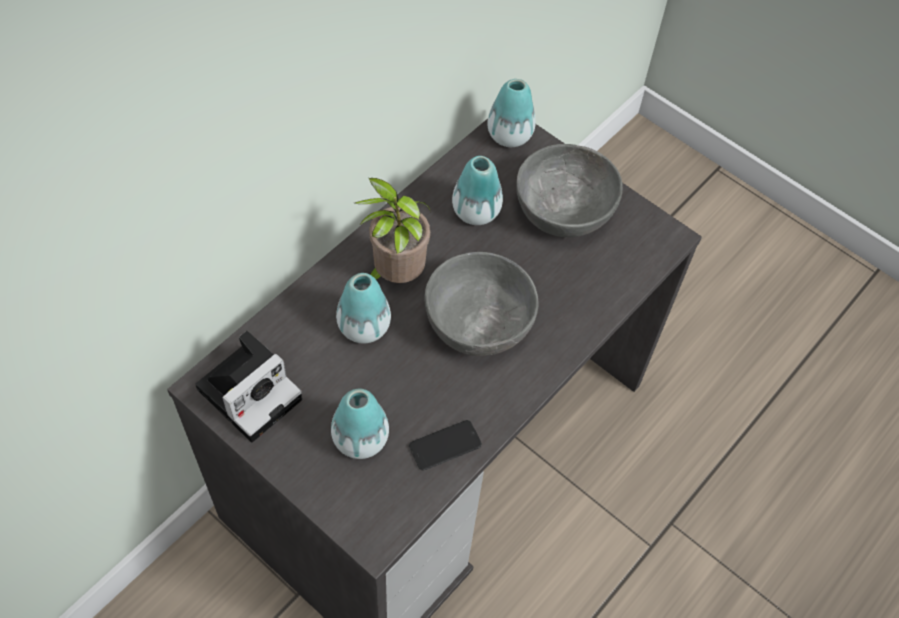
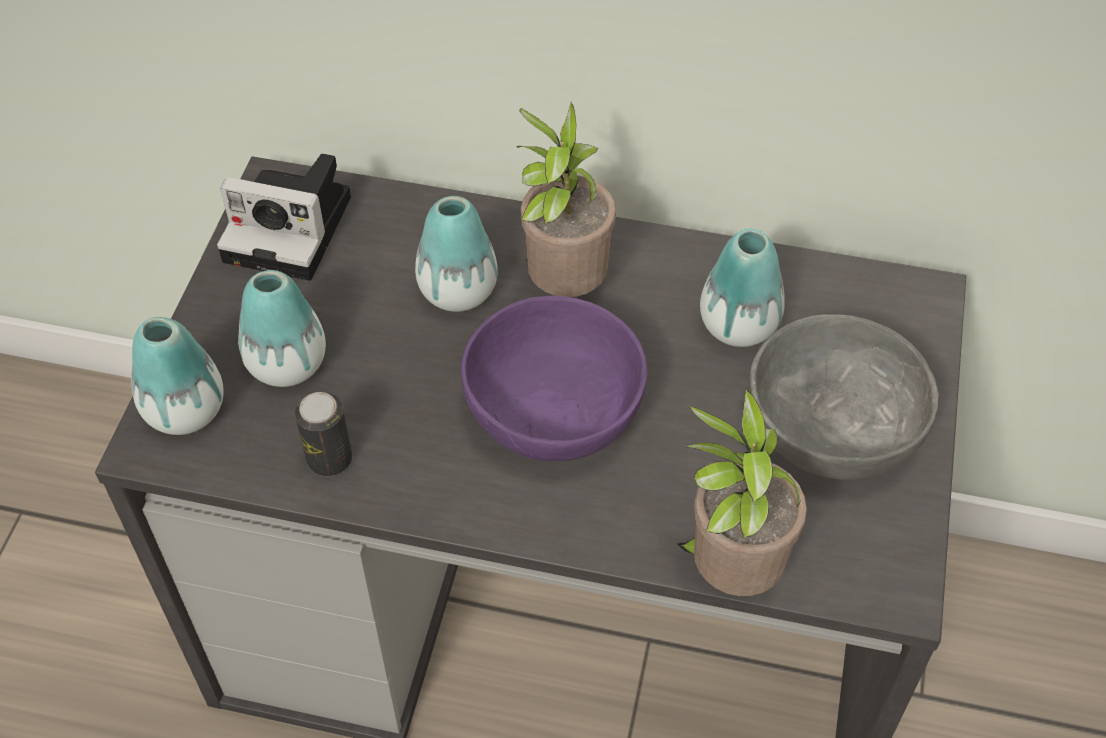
camera: 65 degrees right, 5 degrees down
(445, 445) = (329, 459): phone -> can
(478, 320) = (555, 409): grey bowl -> purple bowl
(509, 135) = (909, 304): vase -> vase (185, 411)
(622, 296) = (729, 571): none -> potted plant

